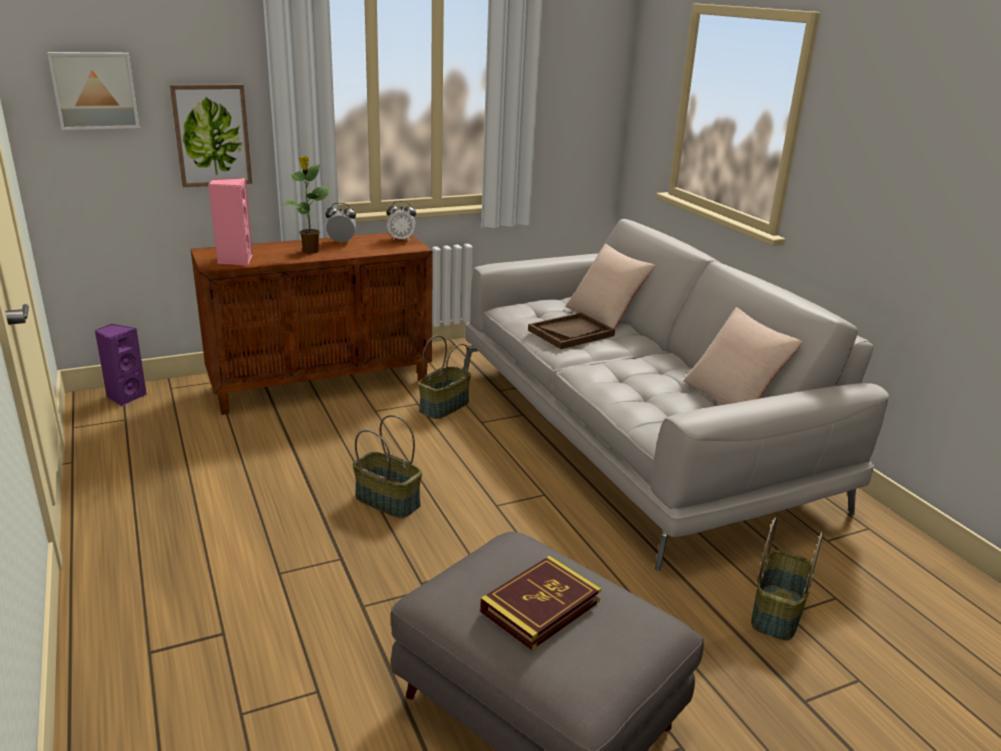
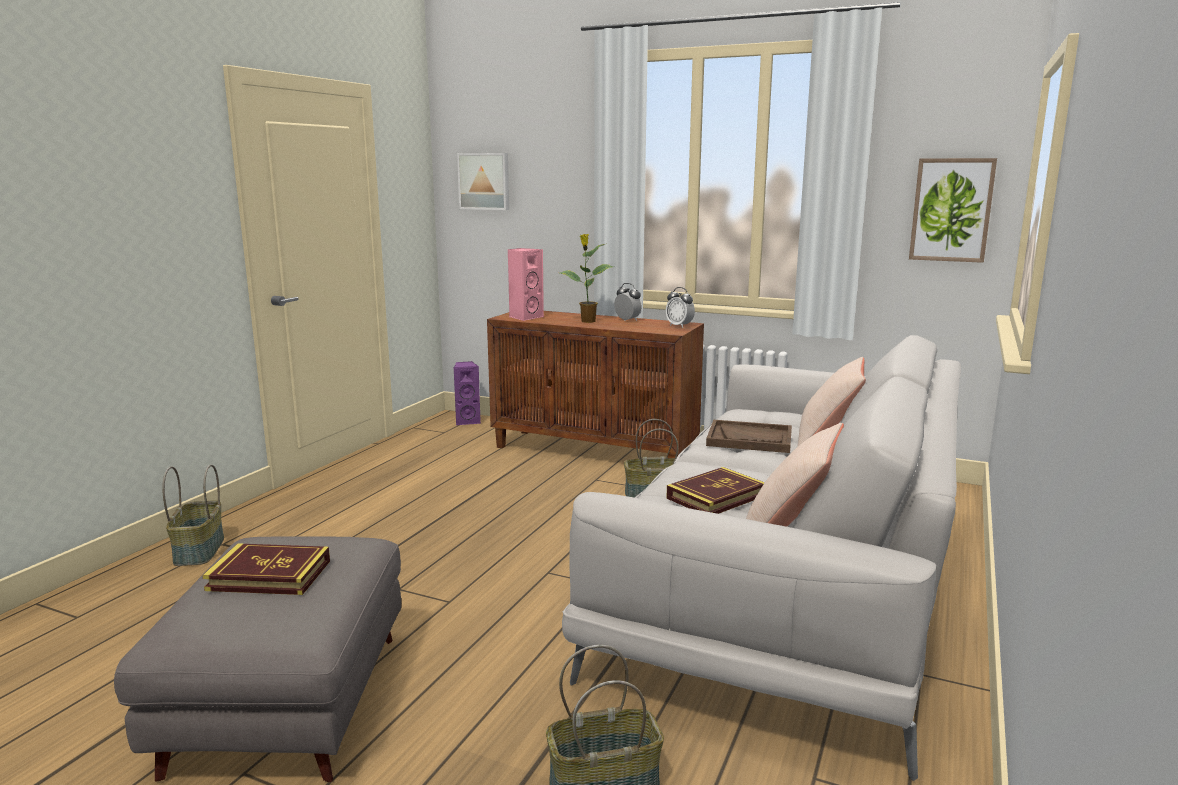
camera: 50 degrees right, 10 degrees down
(212, 135) = (558, 220): picture -> picture (951, 210)
(388, 501) = (485, 534): basket -> basket (200, 550)
(654, 388) = (716, 497): none -> book

